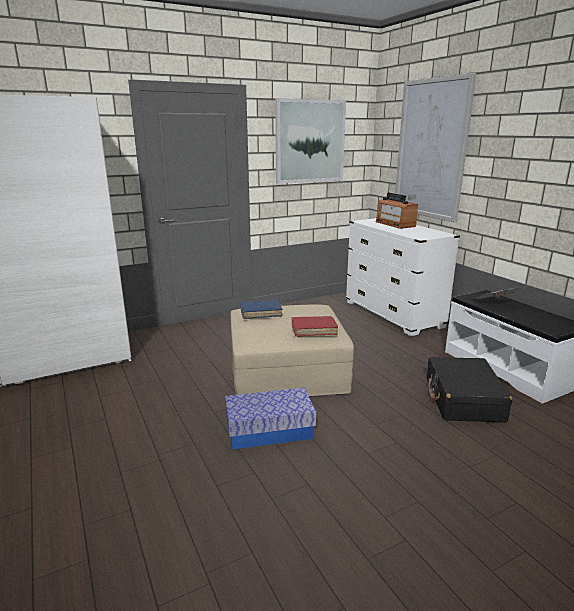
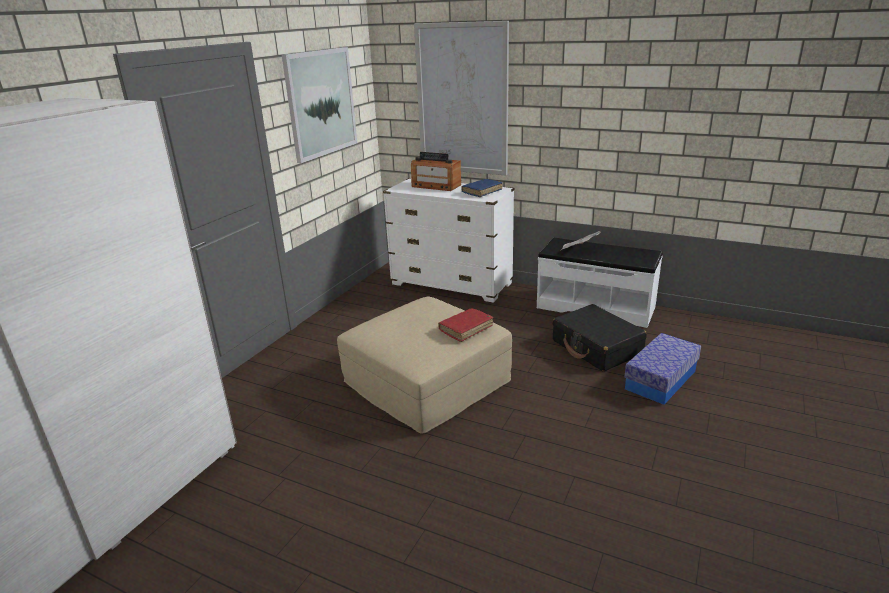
camera: 35 degrees left, 5 degrees up
(261, 313) = (388, 329): blue book -> blue book (482, 192)
(269, 430) = (486, 447): storage box -> storage box (660, 380)

